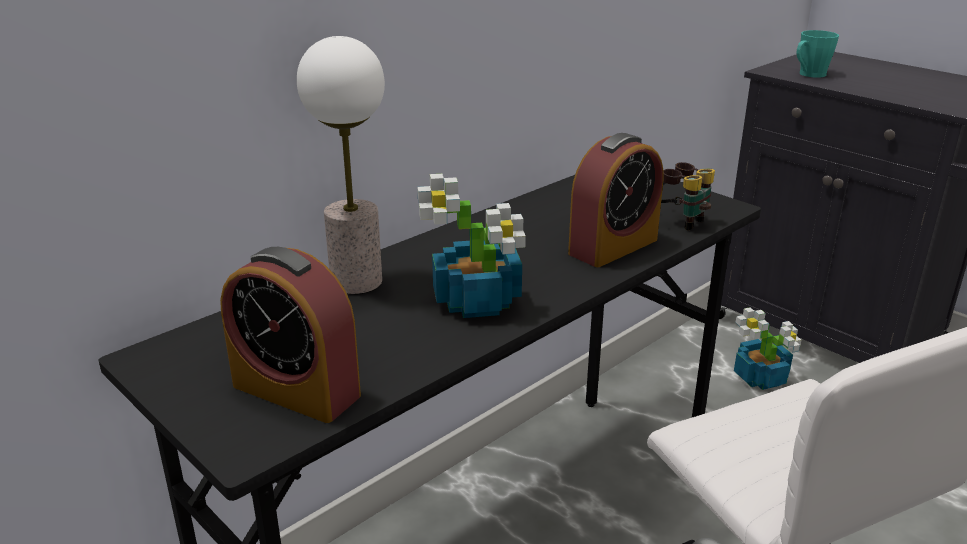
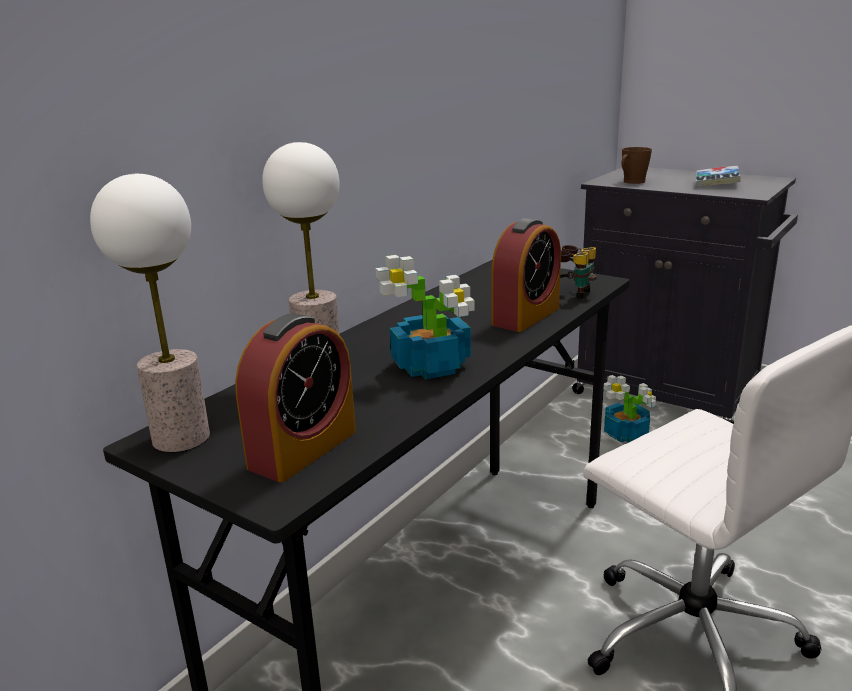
camera: 10 degrees left, 5 degrees down
(179, 357) = (181, 437): none -> table lamp
(296, 390) = (303, 449): alarm clock -> alarm clock turned 75 degrees counterclockwise
(809, 74) = (631, 182): turquoise mug -> brown mug
(917, 85) = (716, 183): none -> book

